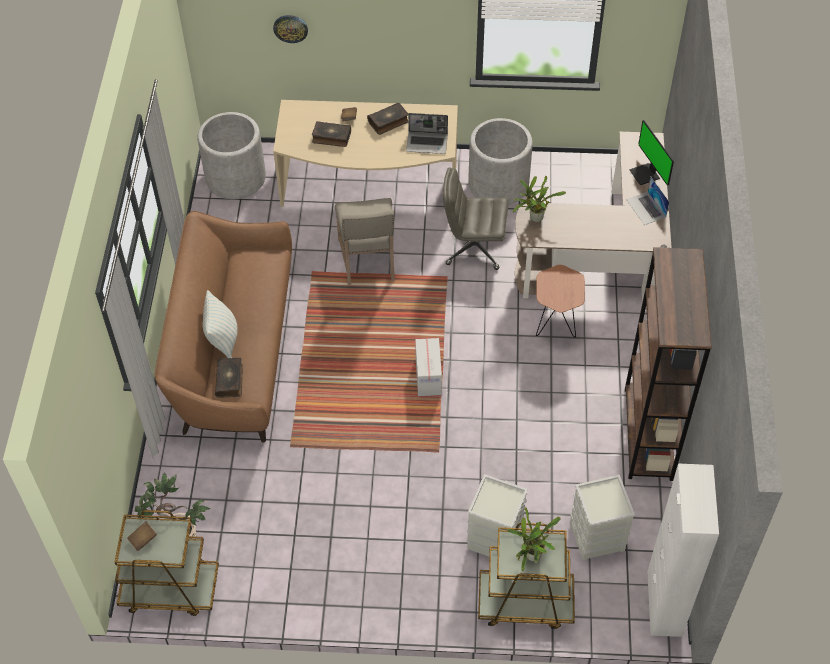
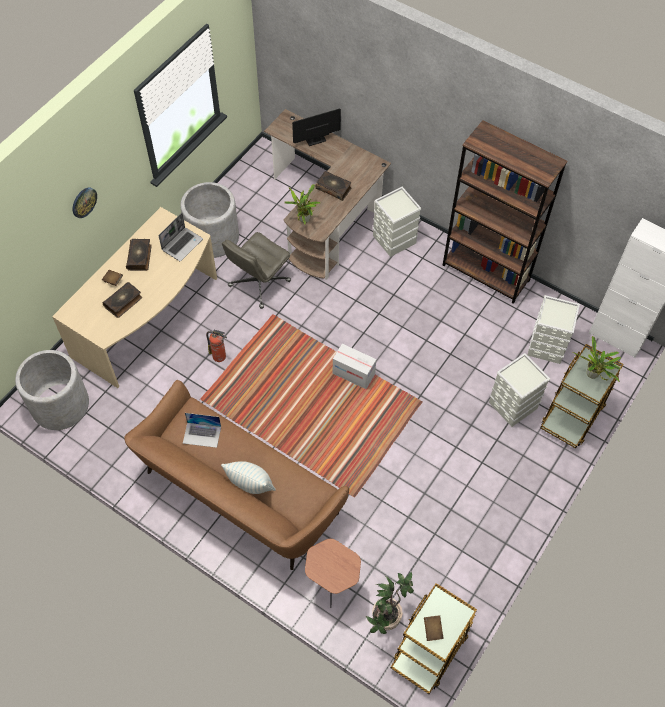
camera: 60 degrees left, 5 degrees up
(230, 380) = (295, 500): book -> book (333, 188)
(290, 28) = (28, 254): wall clock -> wall clock (84, 202)
(368, 261) = (220, 356): beige chair -> fire extinguisher
(555, 327) = (365, 275): brown side table -> brown side table (332, 586)
(621, 330) = (394, 240): none -> grey storage box
(646, 174) = (314, 138): monitor -> monitor turned 150 degrees clockwise
(646, 208) = (344, 155): laptop -> laptop (202, 435)

